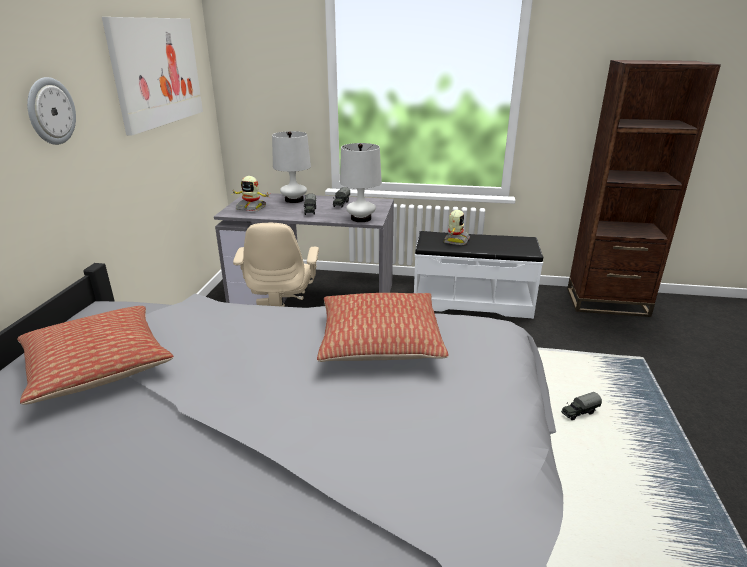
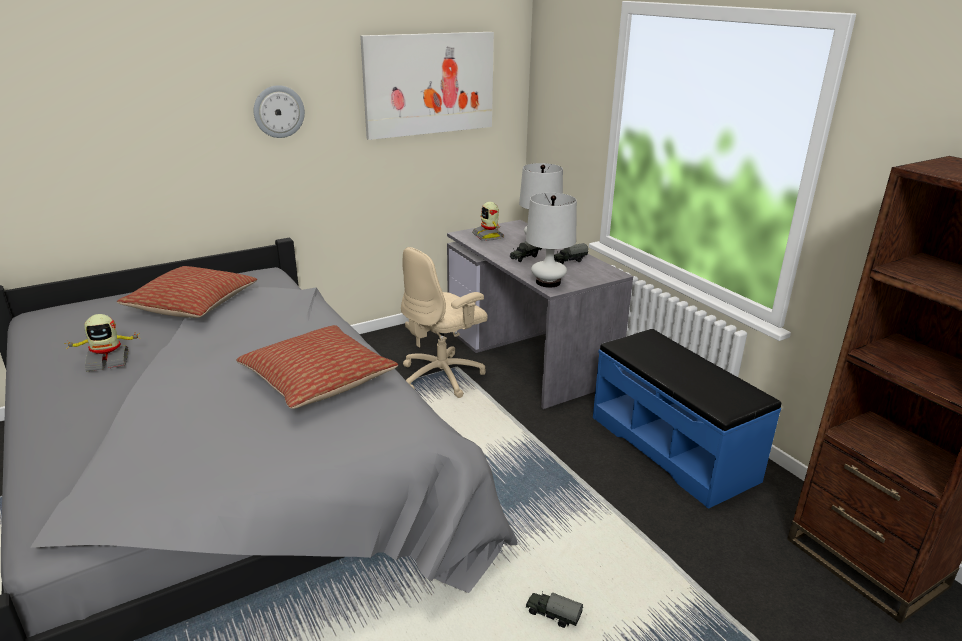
camera: 50 degrees right, 0 degrees up
(455, 240) = (663, 355): toy robot -> toy robot (108, 361)
(472, 301) = (673, 447): white bench -> blue bench

